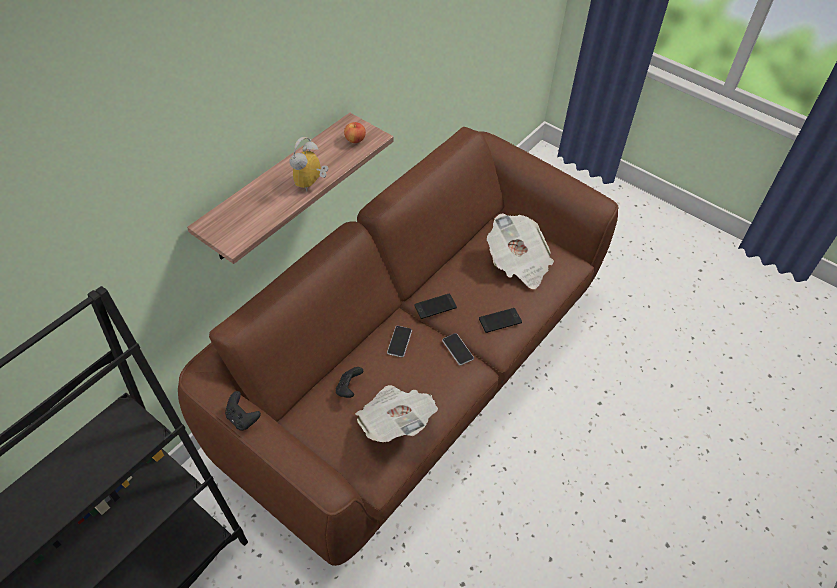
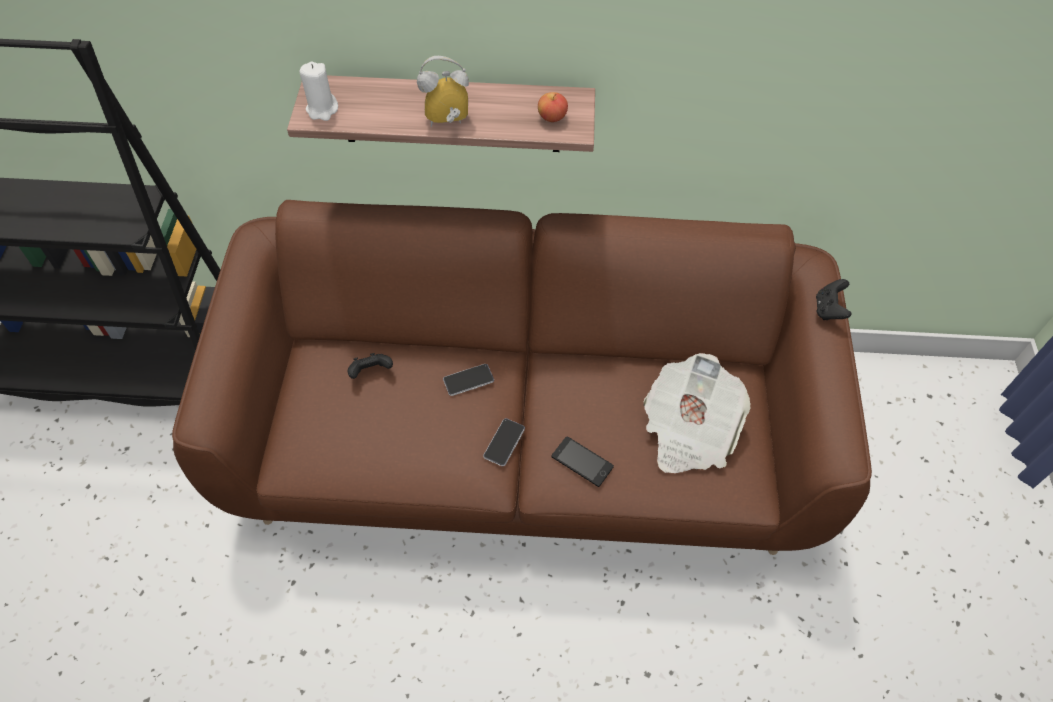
camera: 55 degrees right, 5 degrees up
(234, 233) = (322, 109): none -> white candle
(243, 418) = (230, 297): black game controller -> black game controller (829, 310)
(395, 422) = (360, 439): newspaper -> none
(435, 306) = (547, 384): phone -> none

